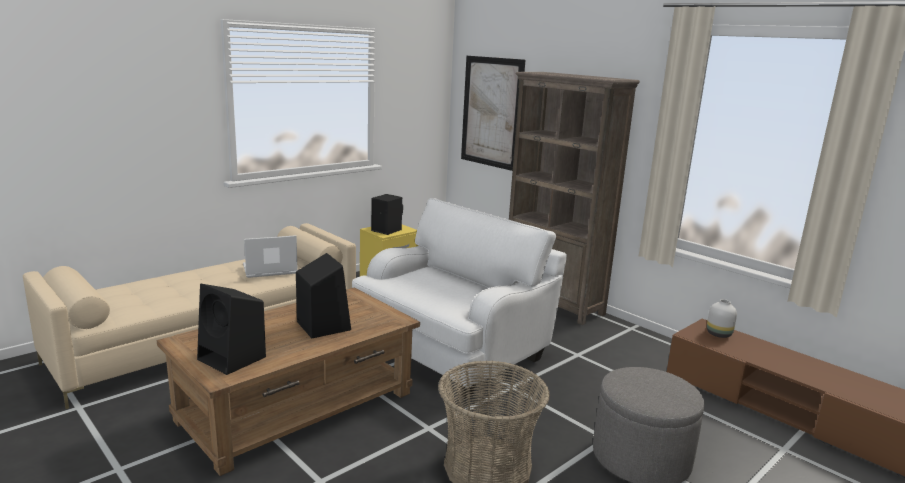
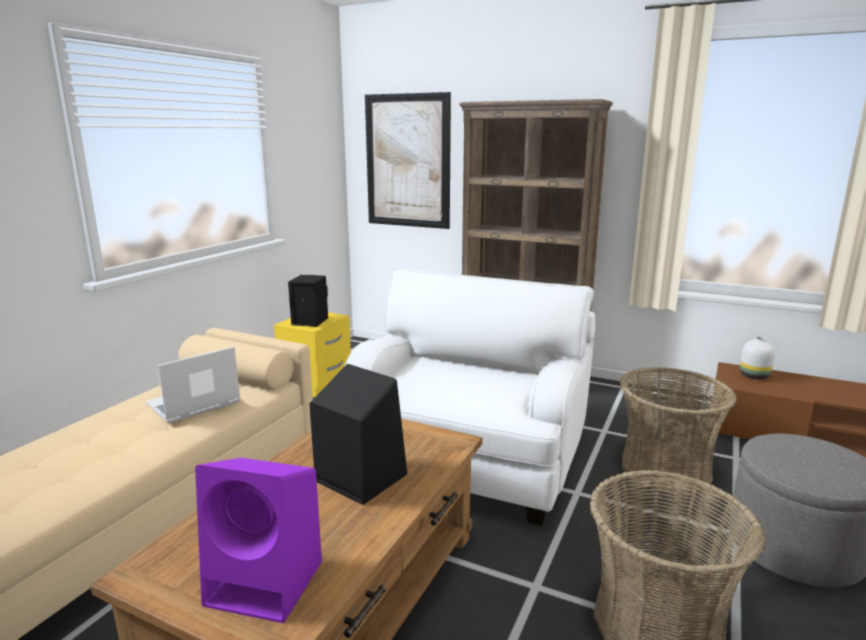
camera: 20 degrees left, 0 degrees up
(233, 358) = (268, 583): black speaker -> purple speaker
(598, 389) = (665, 469): none -> basket

